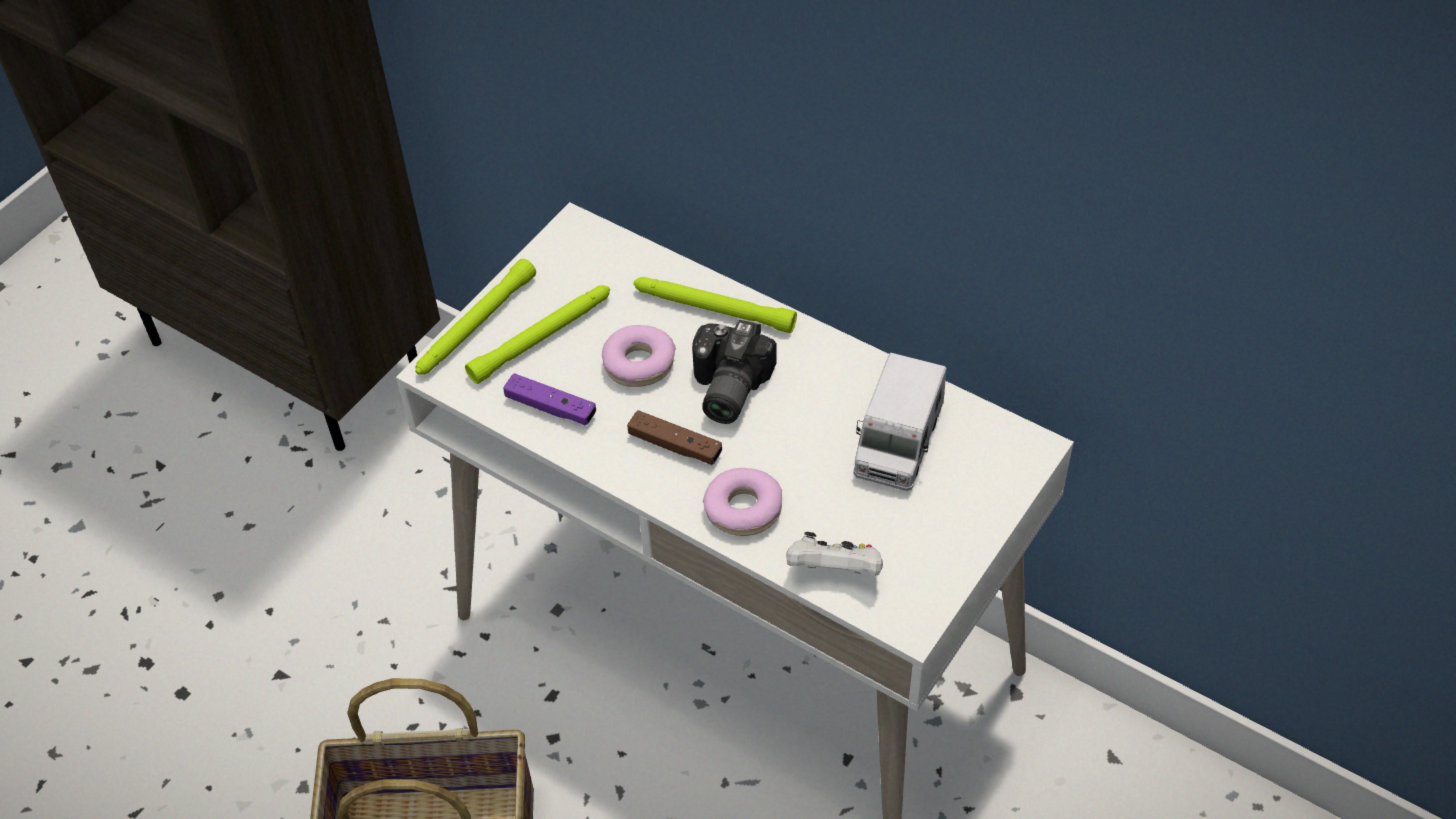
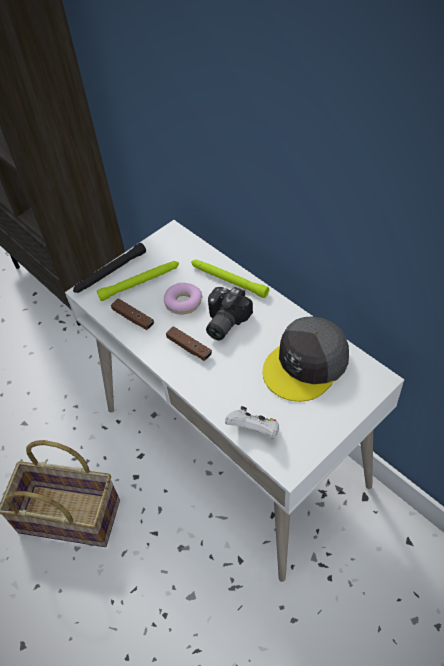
camera: 15 degrees right, 0 degrees up
(475, 325) = (110, 272): green flashlight -> black flashlight
(551, 407) = (133, 318): purple game controller -> brown game controller
(743, 509) = (214, 387): donut -> none
(898, 442) = (306, 364): toy truck -> grey cap

